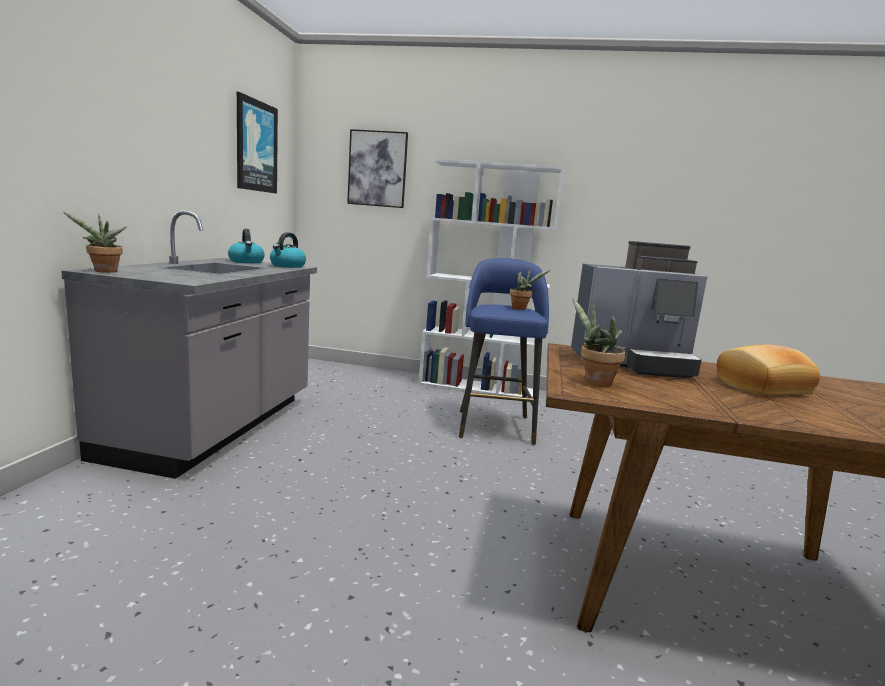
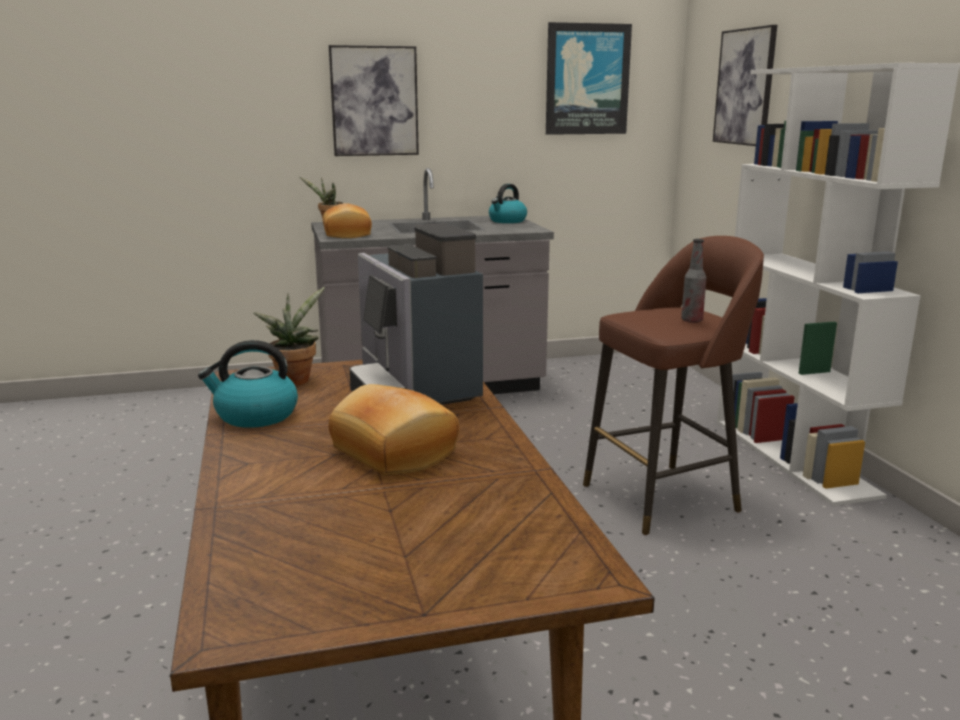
camera: 65 degrees right, 5 degrees up
(118, 132) = (374, 101): none -> picture
(178, 278) = (345, 234): none -> bread
(287, 266) = (521, 228): kettle -> kettle (255, 416)
(495, 425) = (664, 497): blue stool -> brown stool
(521, 308) = (691, 320): potted plant -> bottle

